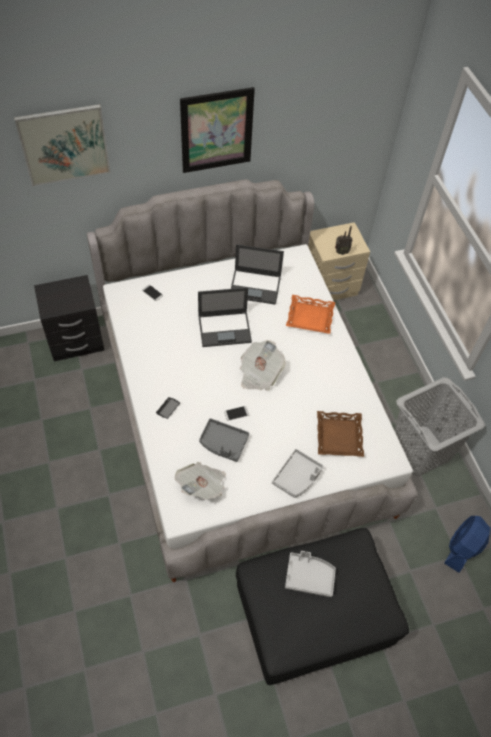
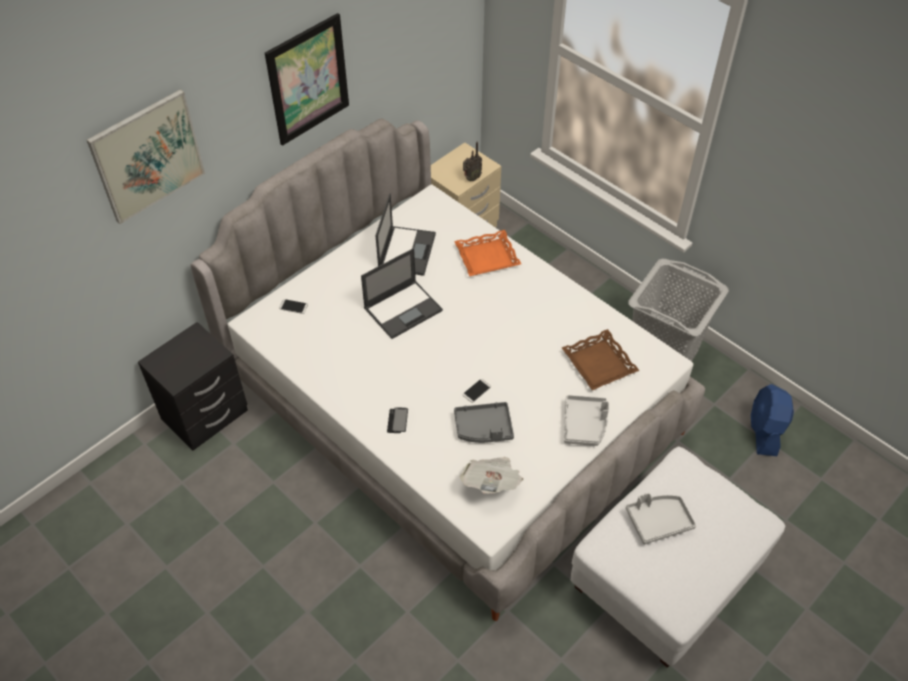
camera: 25 degrees left, 5 degrees down
(256, 286) = (407, 250): laptop -> laptop turned 60 degrees counterclockwise
(259, 373) = (473, 338): newspaper -> none
(313, 616) = (665, 576): black ottoman -> white ottoman

